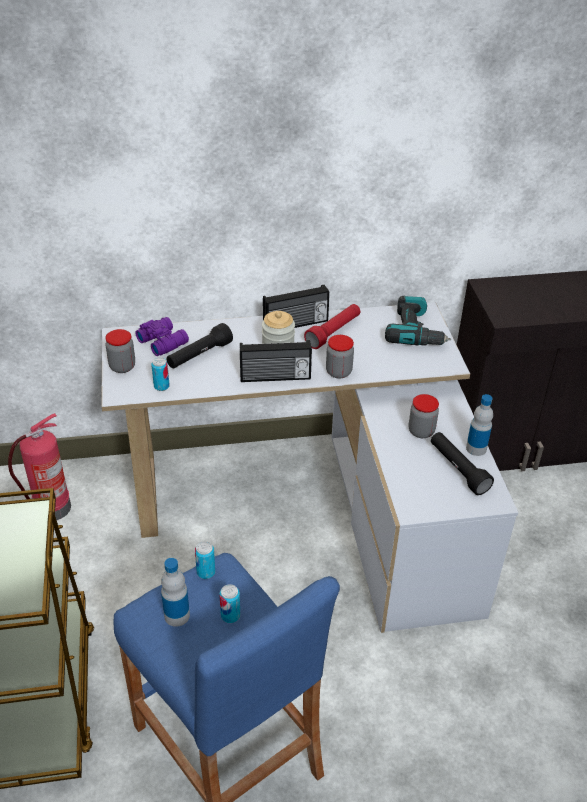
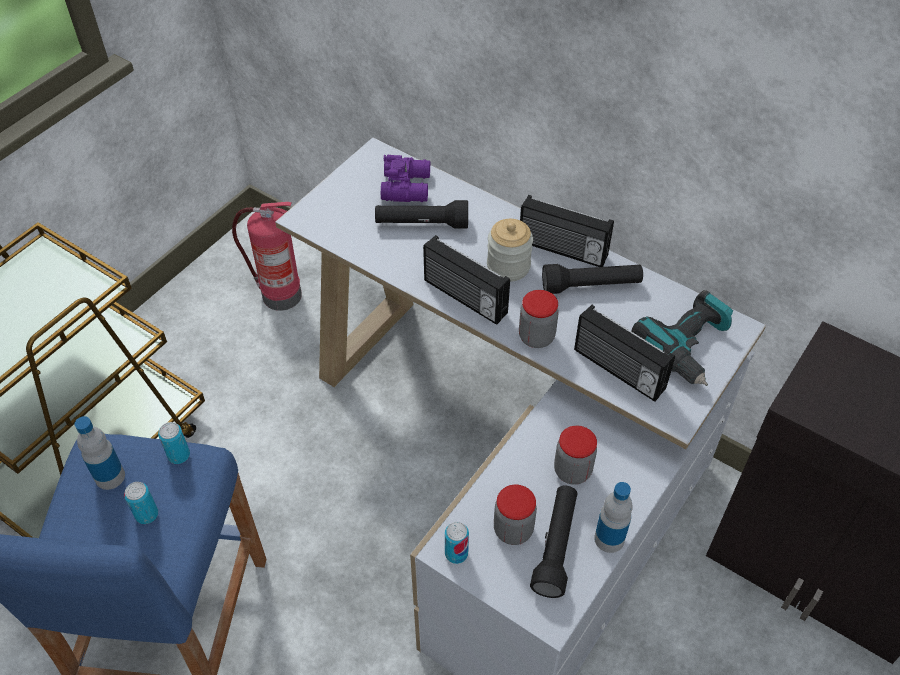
camera: 45 degrees right, 10 degrees up
(122, 367) = (340, 191): jar -> jar (513, 530)
(161, 386) = (348, 235): can -> can (456, 553)
(333, 332) = (591, 286): red flashlight -> black flashlight
(398, 362) = (618, 371): none -> radio

